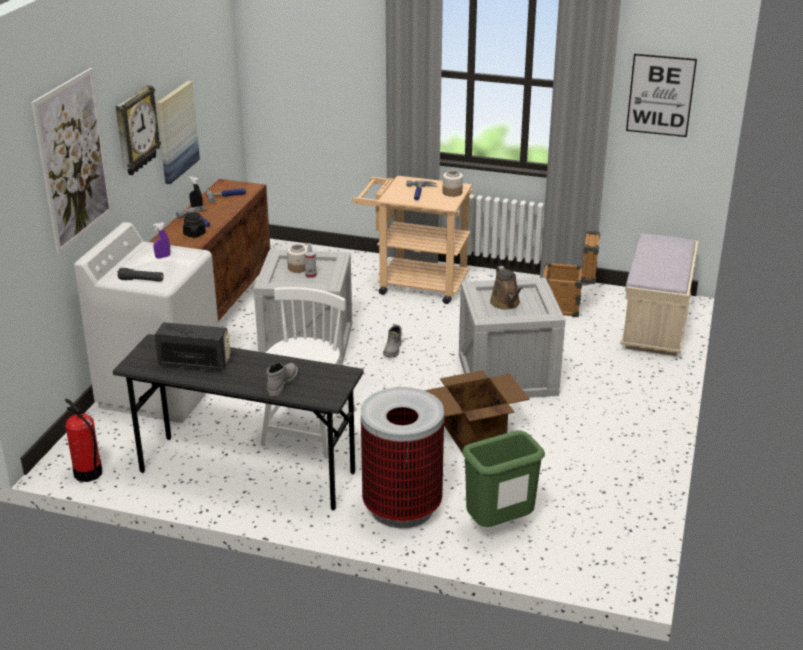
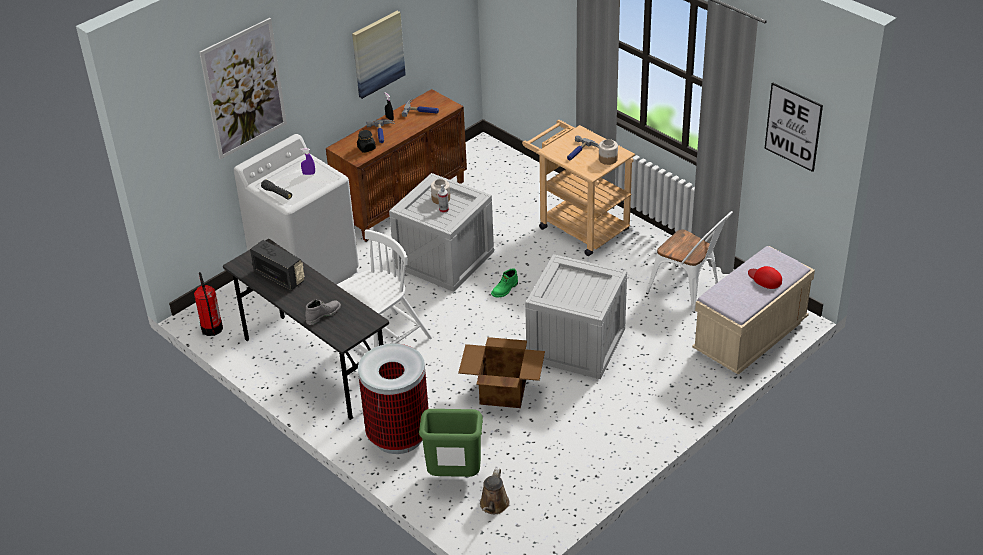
camera: 30 degrees right, 10 degrees up
(135, 130) = (322, 59): wall clock -> none
(393, 350) = (505, 290): grey boot -> green boot
(506, 303) = (572, 288): brown watering can -> brown watering can (493, 506)
(567, 307) = (689, 292): crate -> white chair
(669, 255) = (765, 279): none -> red cap

